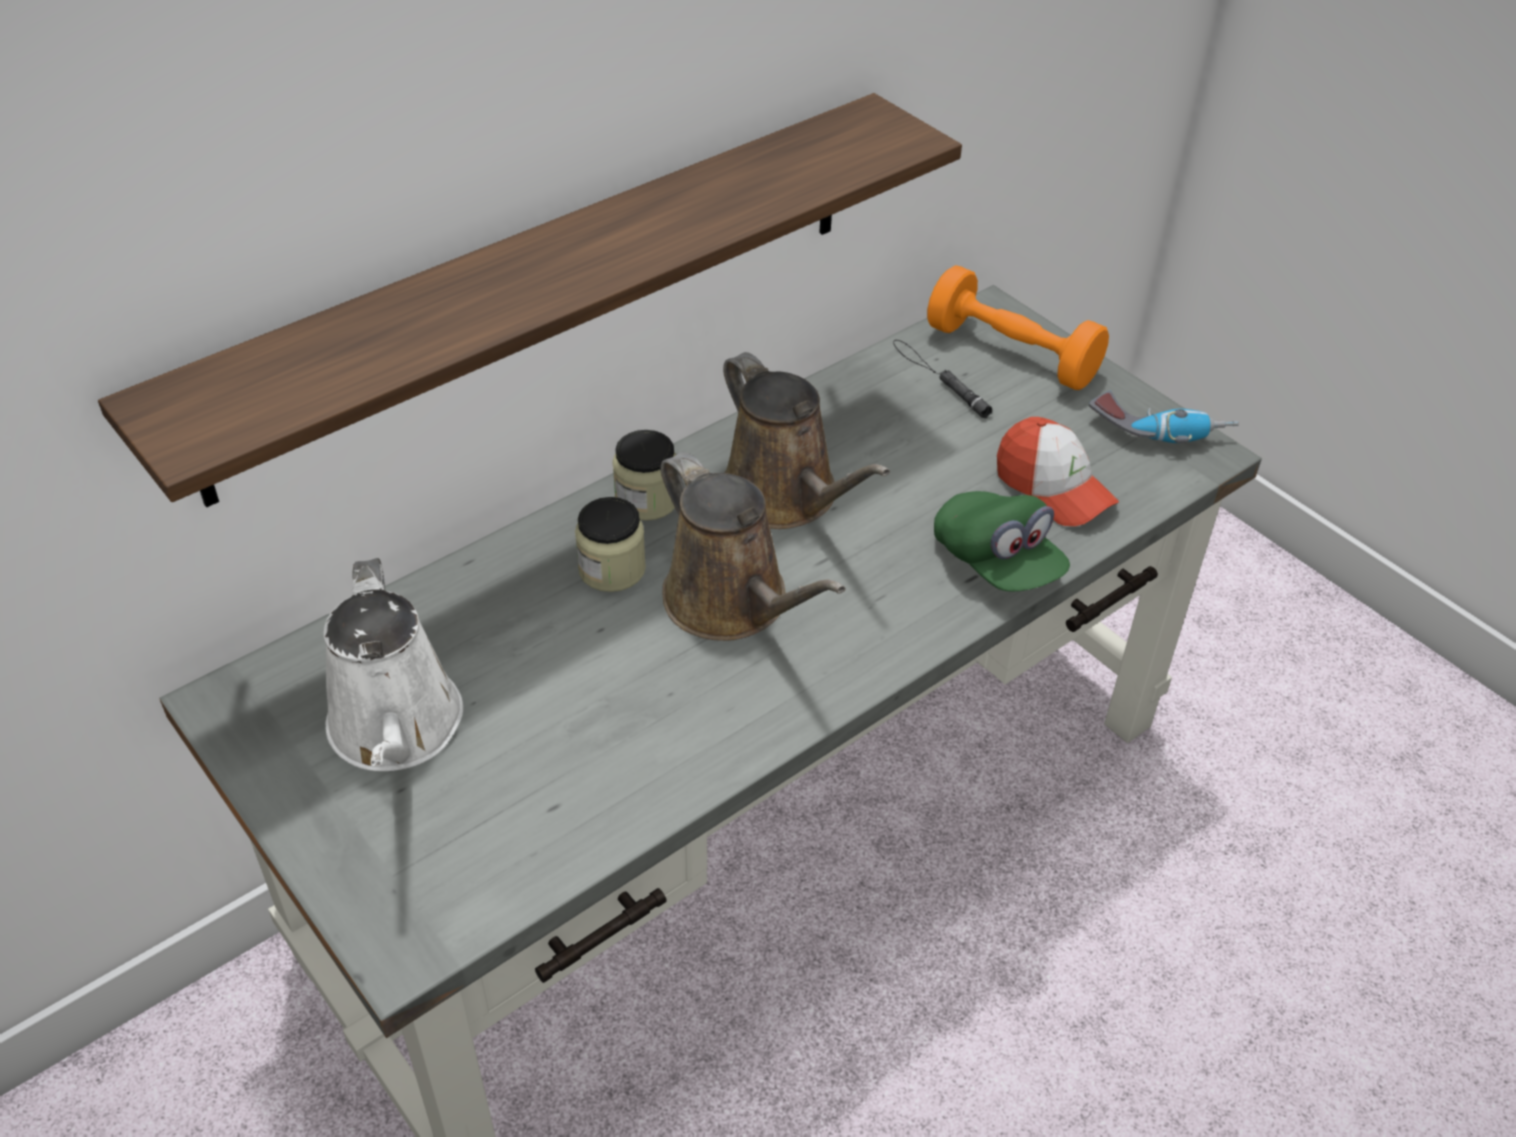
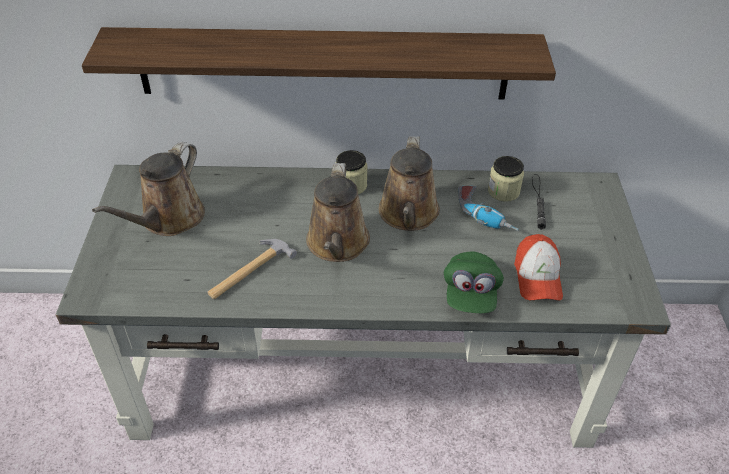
camera: 40 degrees right, 0 degrees up
(396, 730) = (169, 219): white watering can -> brown watering can
(612, 569) = (307, 205): jar -> jar (503, 191)
(642, 729) = (248, 271): none -> hammer
(1012, 354) = (588, 207): orange dumbbell -> none
(1159, 430) = (627, 281): power drill -> power drill (485, 216)

